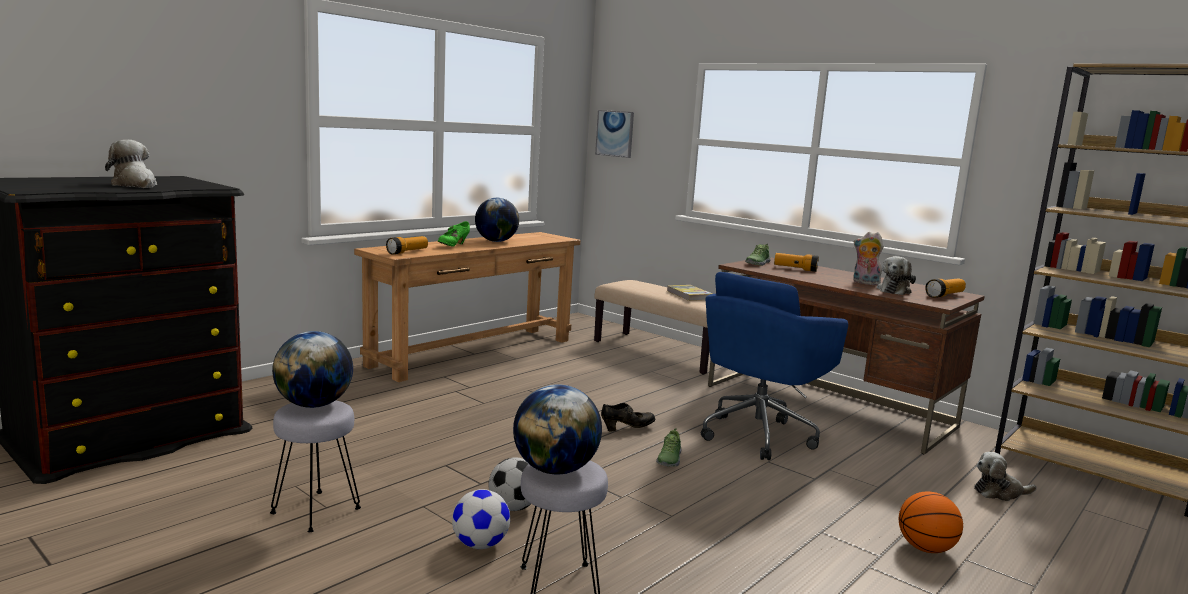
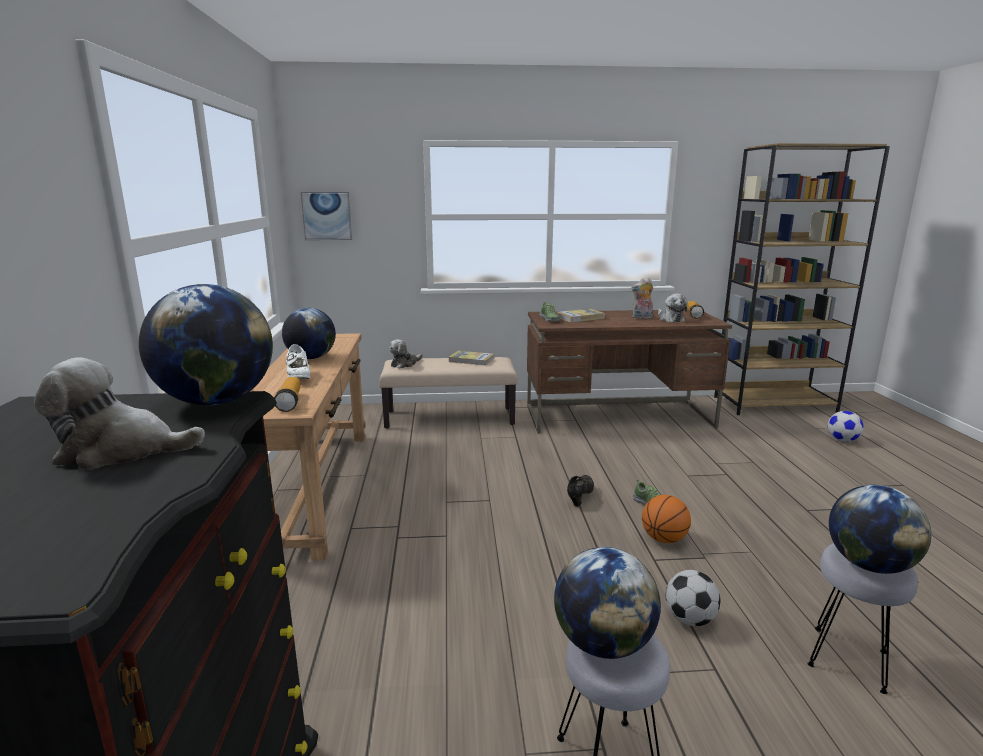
camera: 45 degrees left, 5 degrees up
(211, 186) = (216, 401): none -> globe
(453, 246) = (299, 377): green shoe -> white shoe
(480, 544) = (754, 671): football -> football (842, 440)
(759, 435) = (641, 457): blue office chair -> none
(795, 269) = (580, 318): flashlight -> book
(925, 548) = (846, 490): basketball -> basketball (663, 539)
(999, 492) = (783, 436): plush toy -> plush toy (405, 364)

